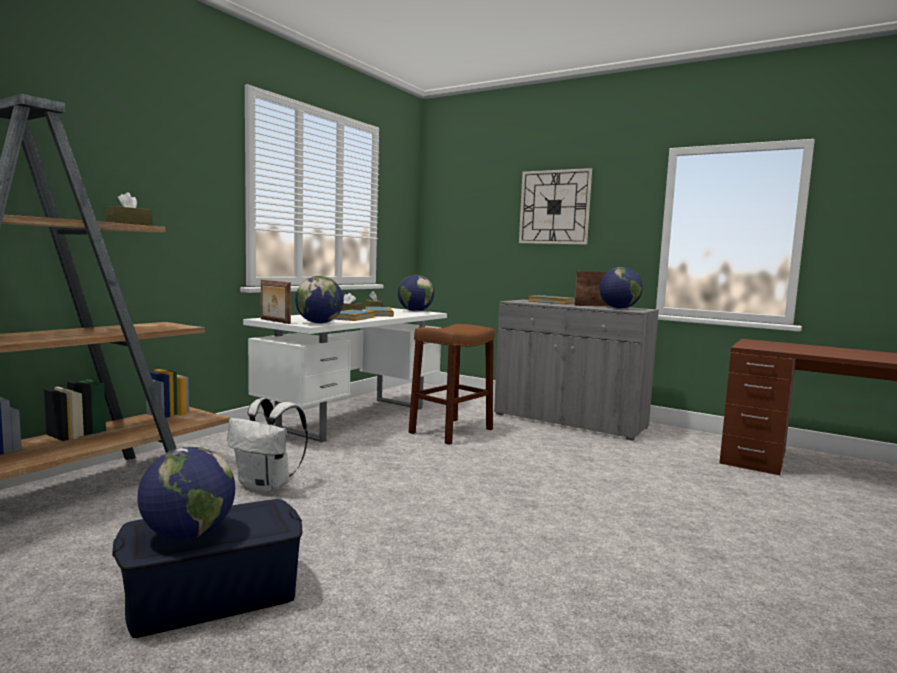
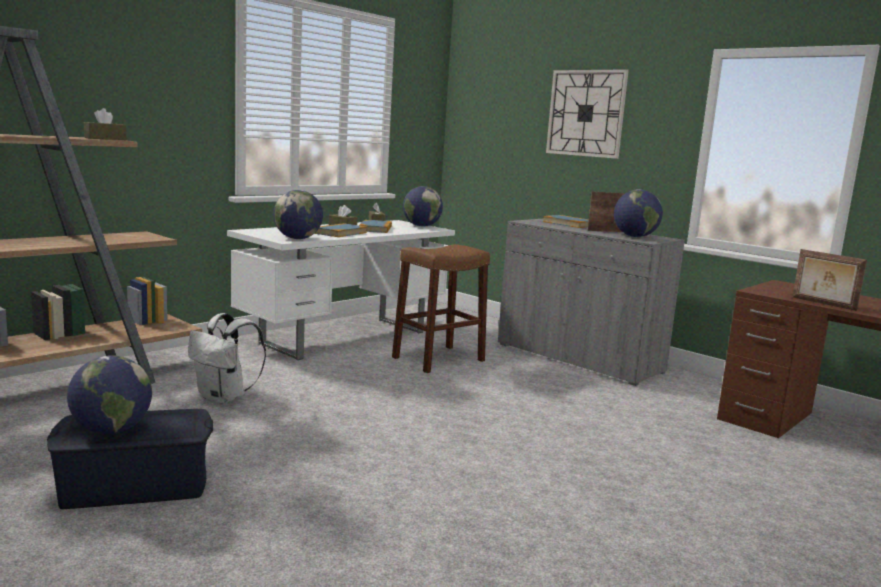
camera: 10 degrees right, 5 degrees up
(274, 321) = (254, 234): picture frame -> picture frame (823, 304)

